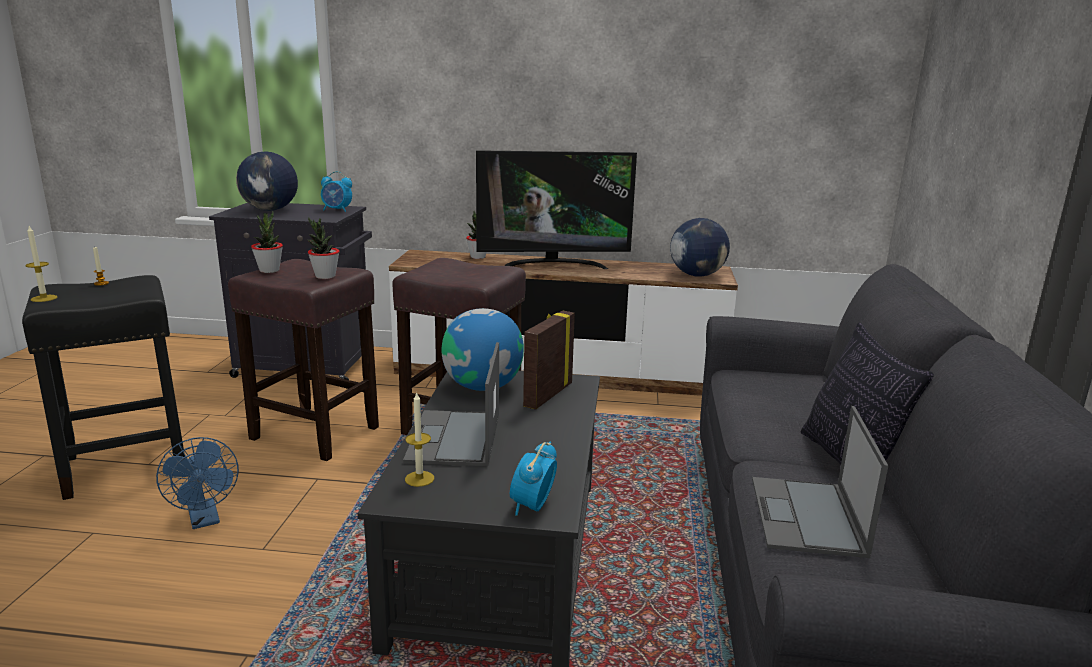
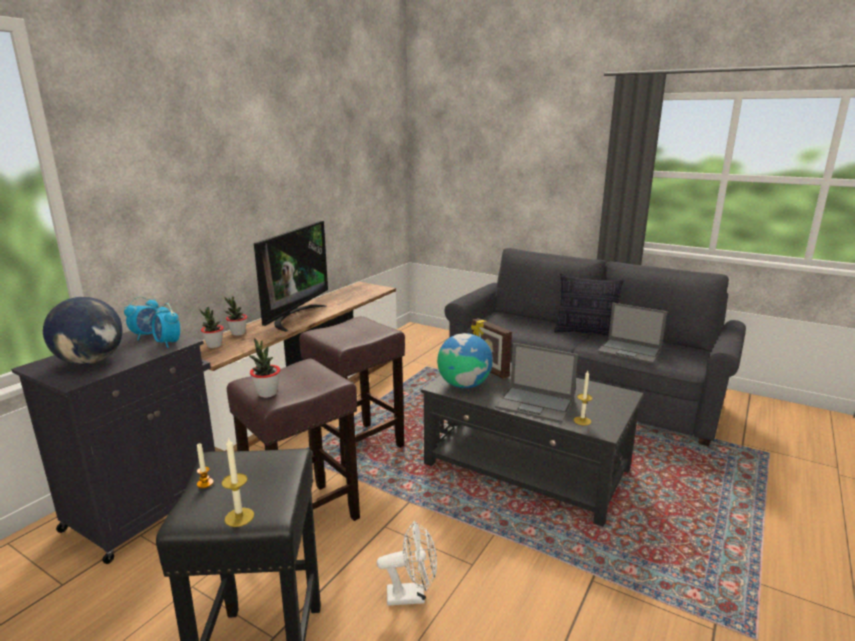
camera: 65 degrees left, 0 degrees up
(205, 520) = (412, 595): blue fan -> white fan
(325, 276) = (315, 373): potted plant -> potted plant (214, 345)
(532, 506) = (619, 397): alarm clock -> alarm clock (168, 343)
(697, 275) = (367, 291): globe -> none

